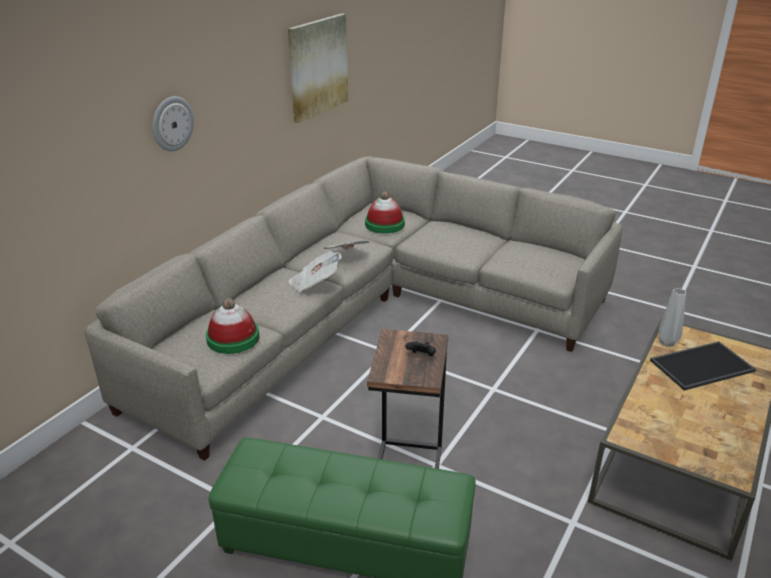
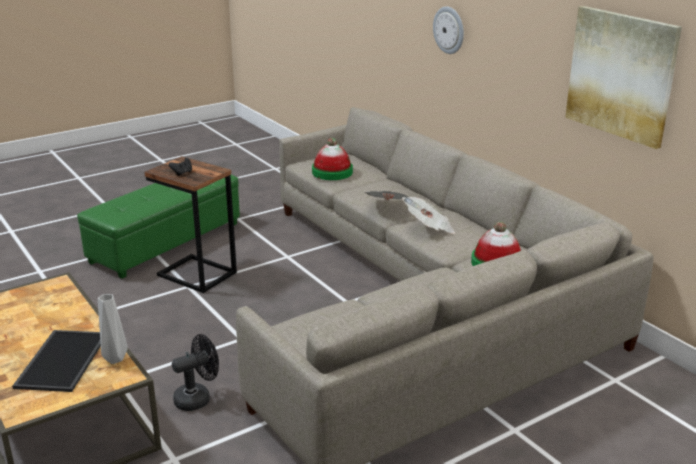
camera: 115 degrees right, 5 degrees down
(585, 379) = (198, 398): none -> black fan

